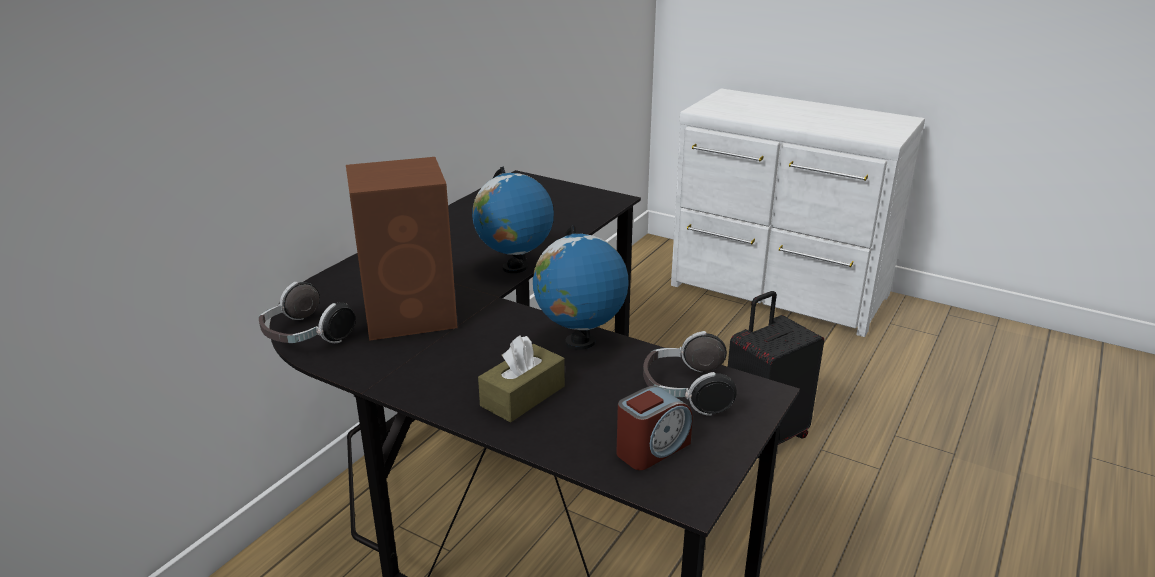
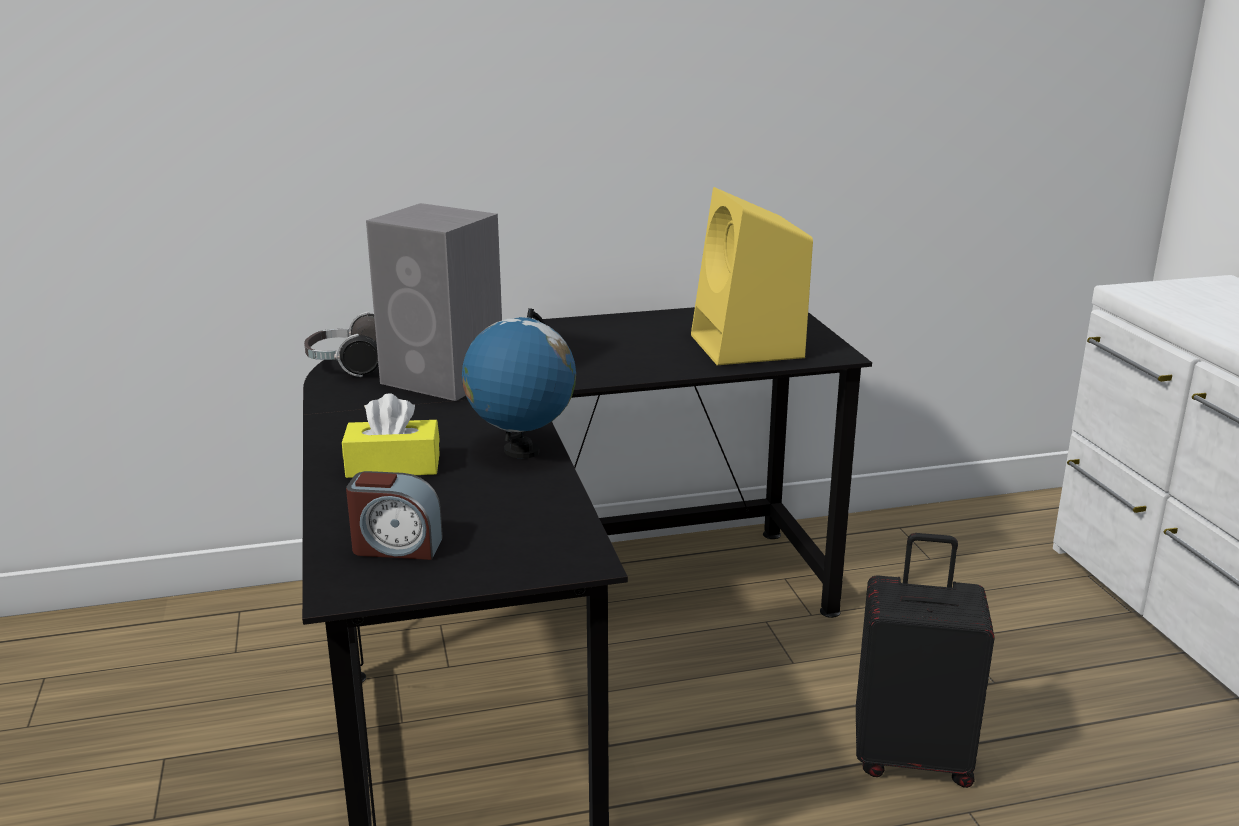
camera: 45 degrees right, 5 degrees down
(412, 315) = (445, 379): brown speaker -> grey speaker
(514, 268) = (600, 376): globe -> none
(523, 396) = (393, 466): brown tissue box -> yellow tissue box
(559, 212) = (748, 347): none -> yellow speaker
(685, 391) = (518, 525): headphones -> none

